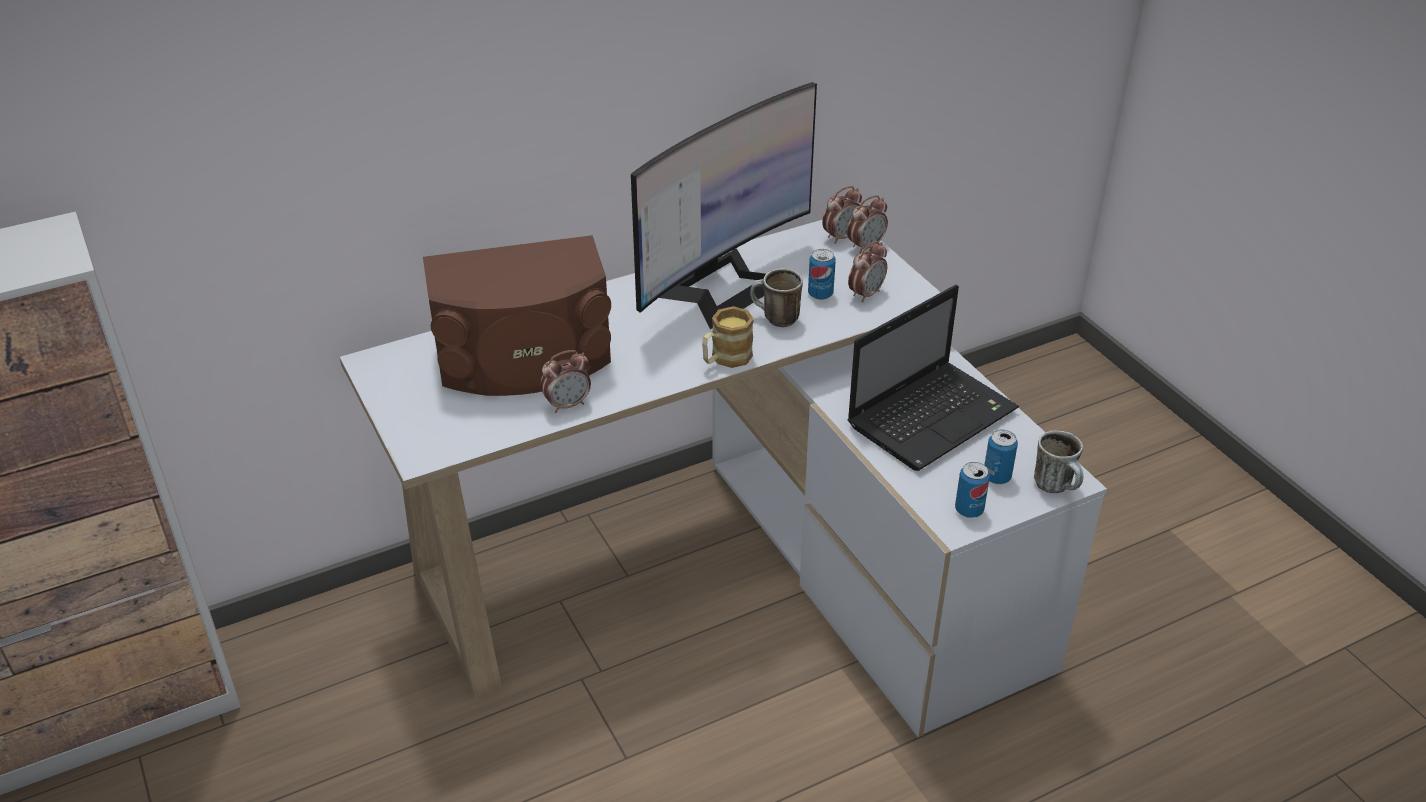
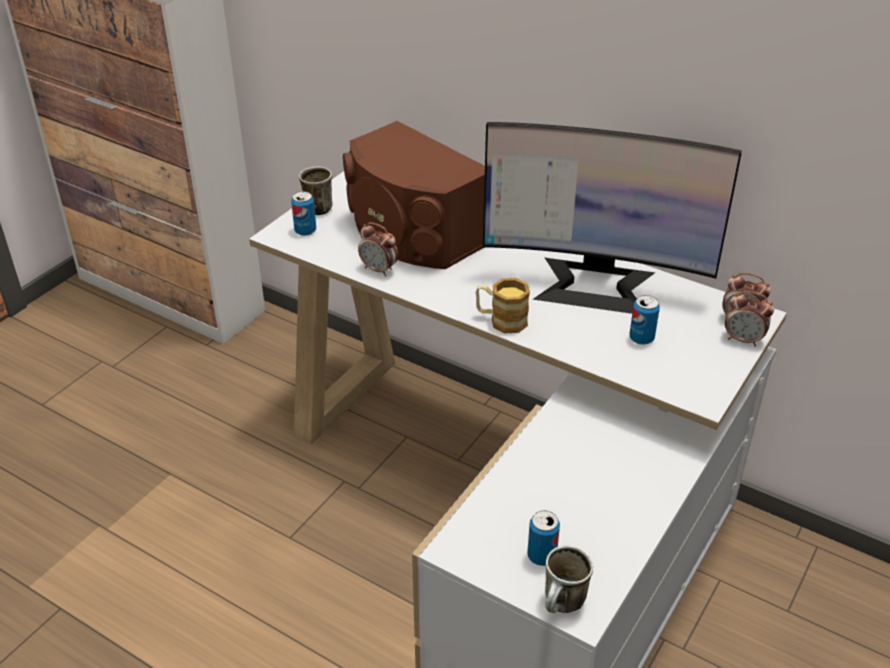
camera: 60 degrees right, 0 degrees up
(775, 319) = (579, 327): mug -> mug (316, 207)
(866, 294) = (670, 364): alarm clock -> none
(933, 416) = (590, 484): laptop -> none
(969, 510) = (480, 551): can -> can (305, 231)

